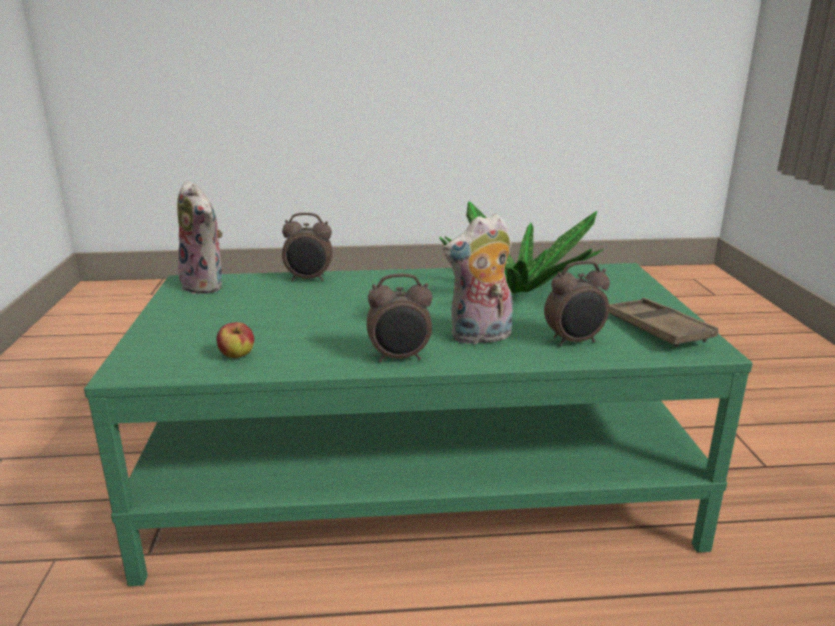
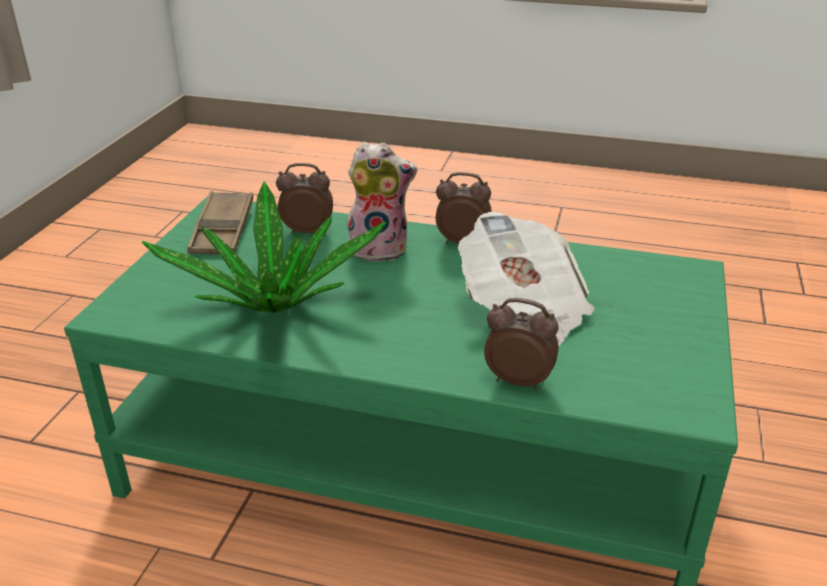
camera: 160 degrees left, 10 degrees up
(206, 285) = (664, 396): plush toy -> none
(237, 356) = (602, 268): apple -> none
(314, 313) = (524, 310): none -> newspaper

